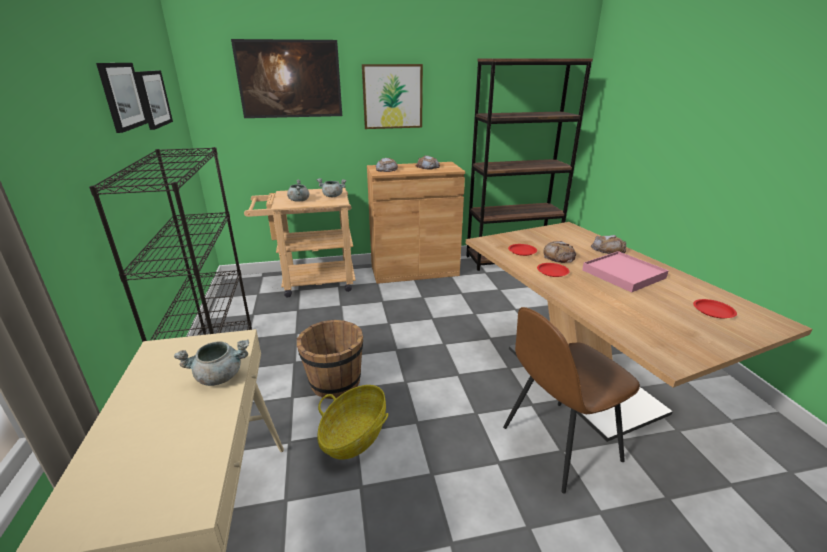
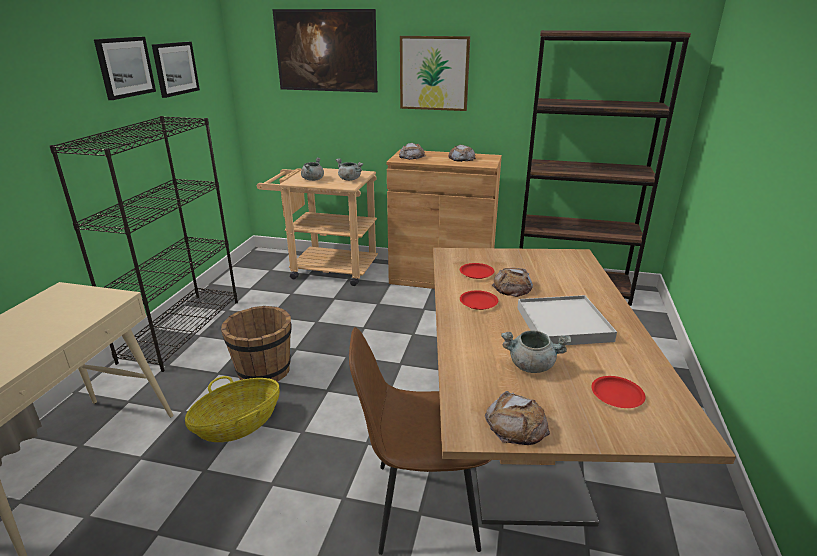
camera: 25 degrees right, 0 degrees up
(219, 376) = (71, 322): grey cooking pot -> grey cooking pot (531, 365)
(608, 249) = (589, 292): bread -> bread (516, 425)
(623, 274) = (563, 324): pink tray -> white tray

